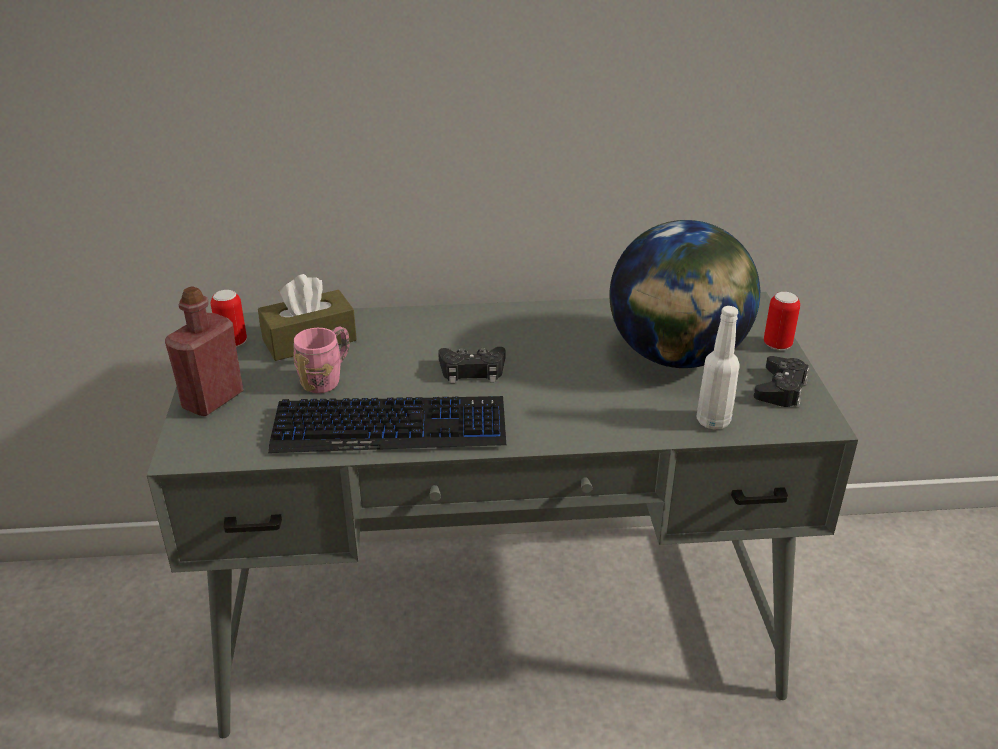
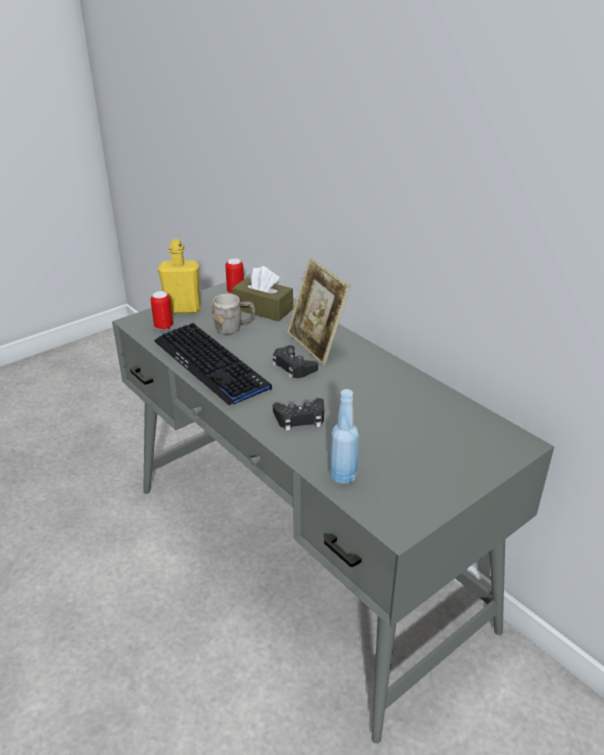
camera: 55 degrees right, 0 degrees up
(212, 400) = (183, 309): red bottle -> yellow bottle
(327, 378) = (234, 328): pink mug -> grey mug
(447, 338) = (316, 346): none -> picture frame
(676, 356) = (403, 435): globe -> none
(713, 421) = (343, 476): white bottle -> blue bottle
(777, 345) = (480, 475): can -> can (163, 327)
(781, 389) = (420, 495): black game controller -> black game controller (300, 418)

